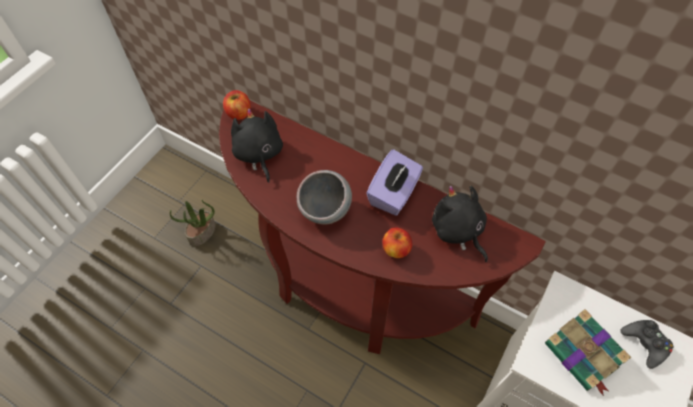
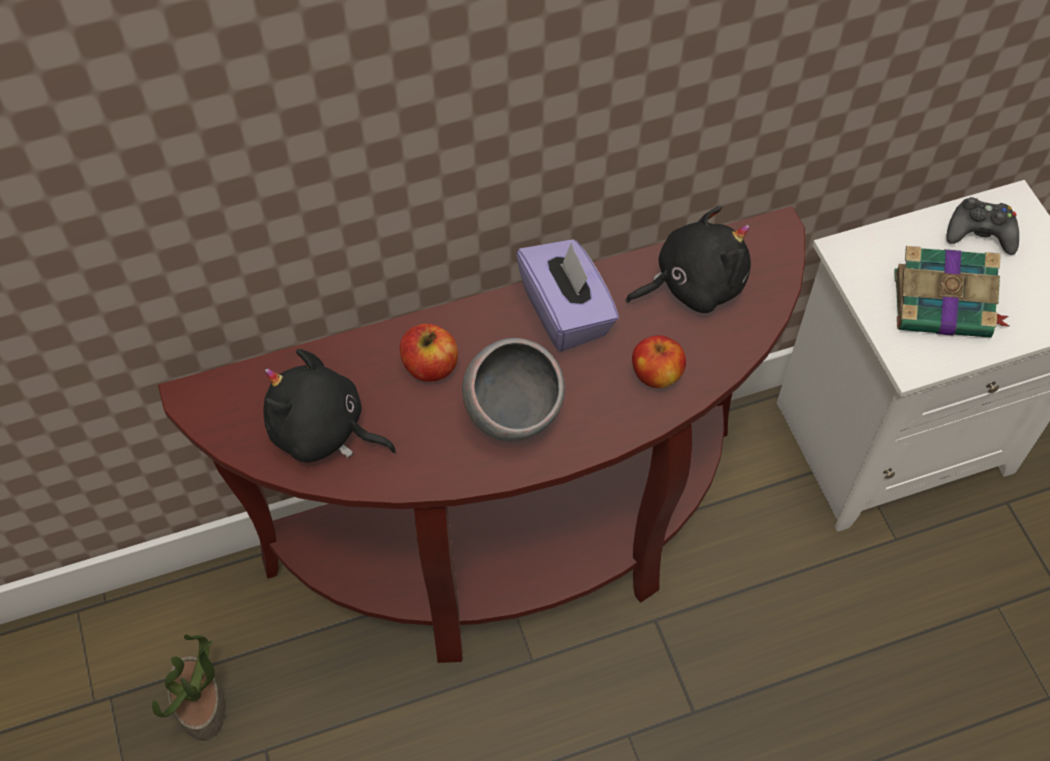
camera: 50 degrees left, 0 degrees up
(239, 113) = (210, 405): apple -> apple (430, 366)
(458, 231) = (693, 284): black plush toy -> black plush toy turned 150 degrees clockwise

